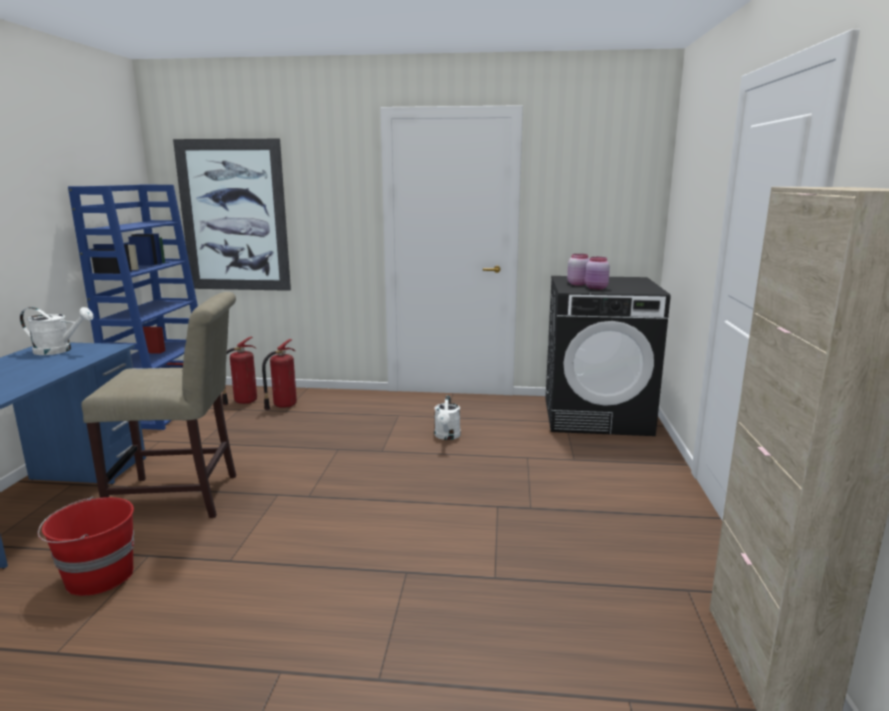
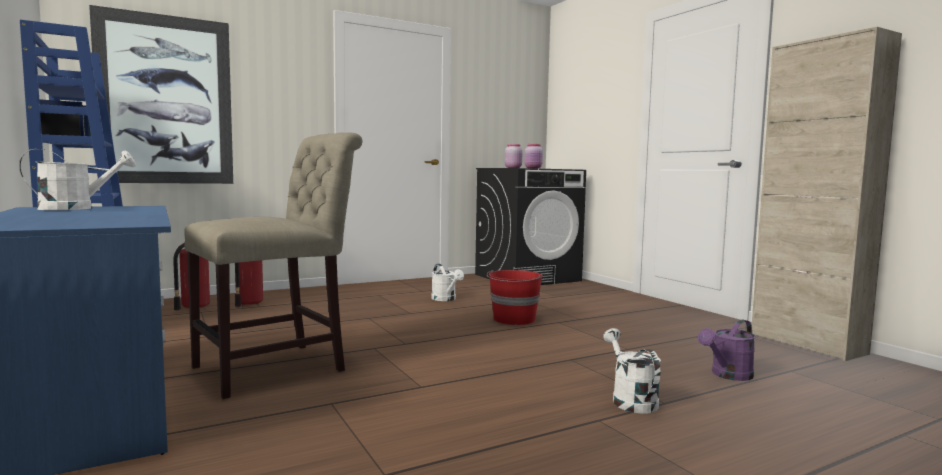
camera: 35 degrees left, 10 degrees down
(98, 576) = (307, 427): red bucket -> red bucket (514, 319)
(356, 658) = (630, 399): none -> white watering can
(528, 671) = (728, 375): none -> purple watering can

